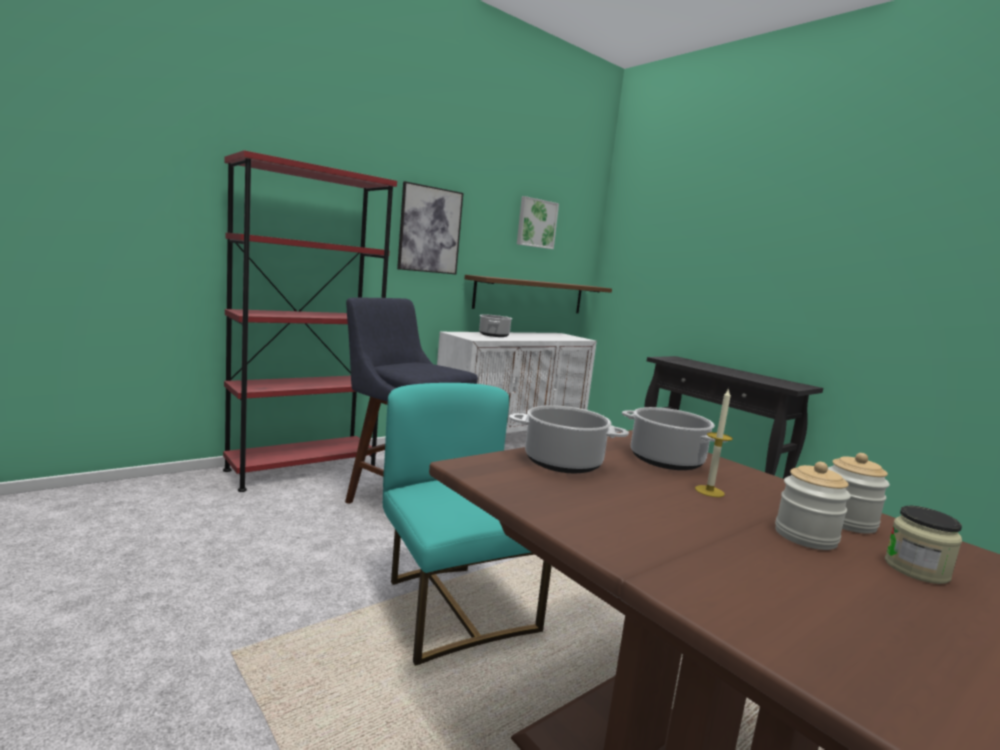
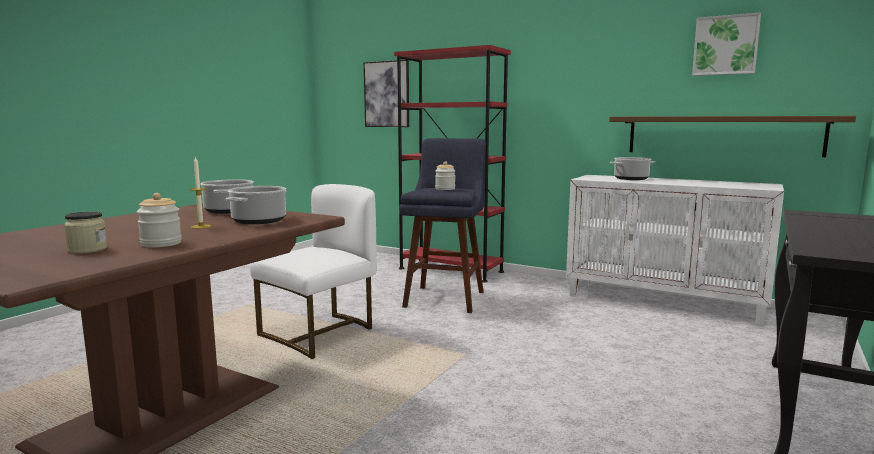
camera: 70 degrees right, 0 degrees up
(430, 230) = (575, 78): picture -> picture (387, 94)
(453, 607) = (320, 333): turquoise chair -> white chair
(805, 536) = (132, 237): jar -> jar (445, 189)

